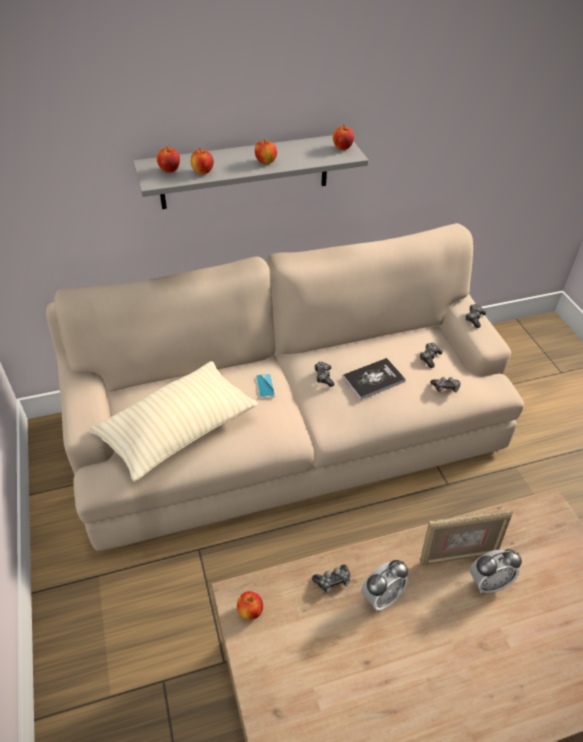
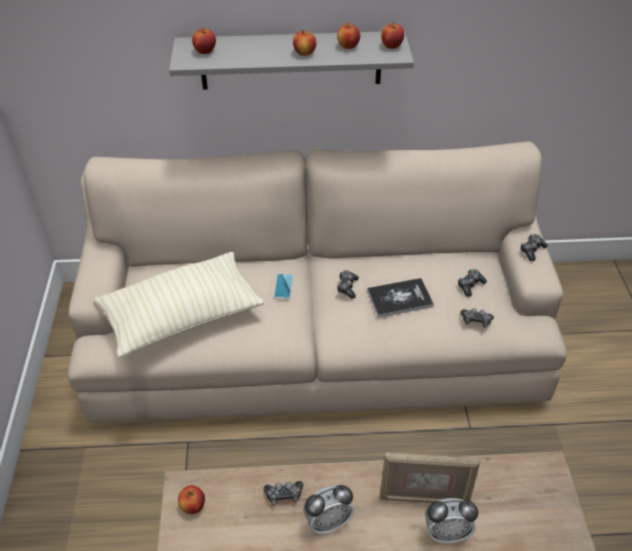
camera: 15 degrees right, 0 degrees up
(203, 172) = (237, 57): apple -> apple (348, 46)

